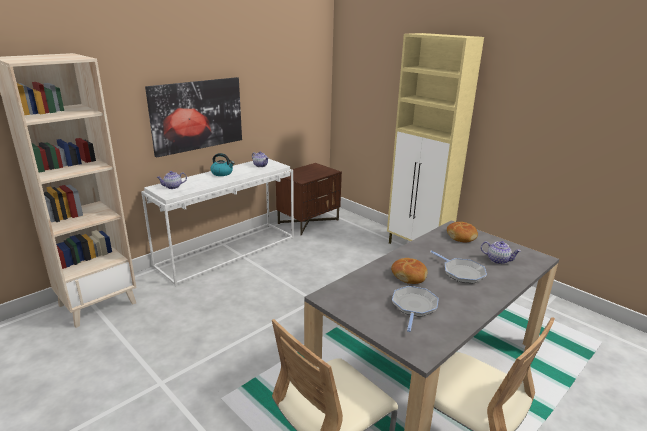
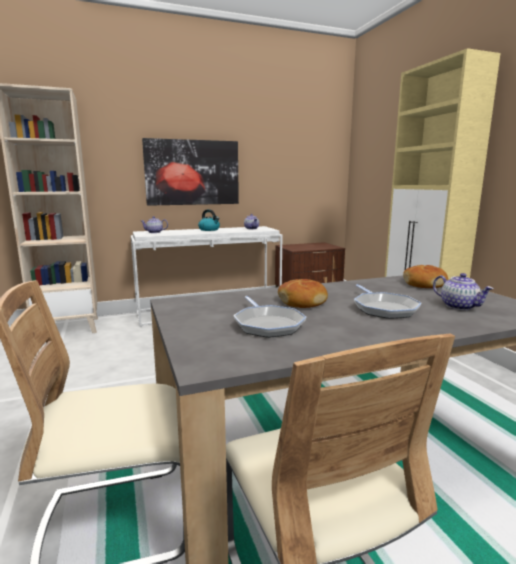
camera: 25 degrees right, 10 degrees down
(414, 307) = (267, 324): frying pan -> frying pan turned 120 degrees clockwise

